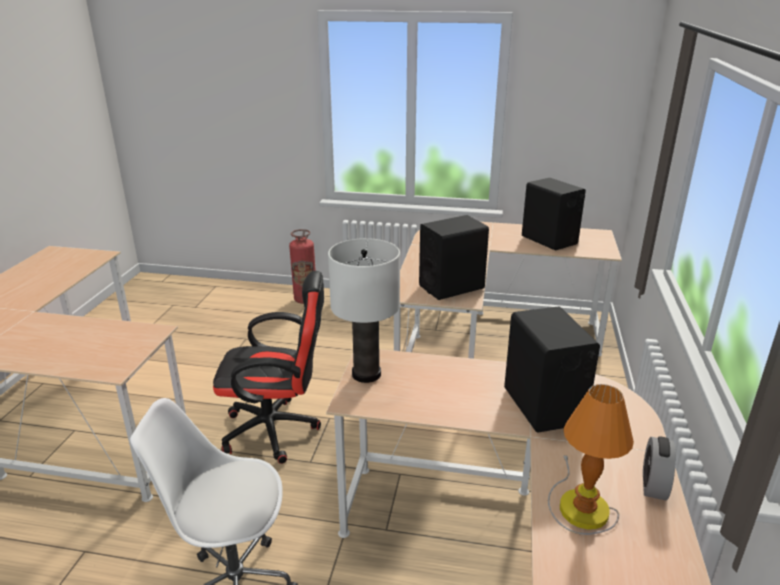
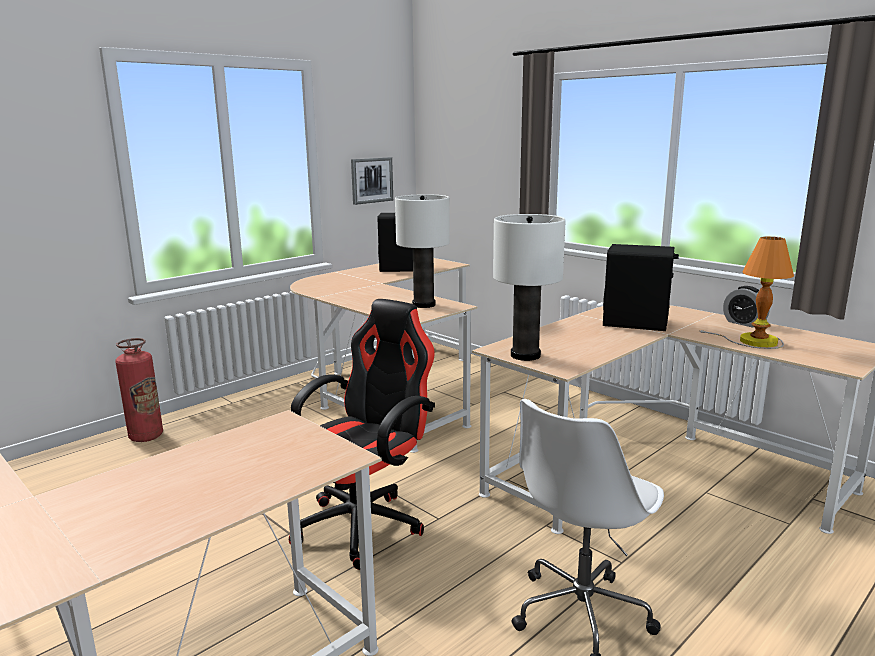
camera: 55 degrees left, 10 degrees down
(451, 287) = (424, 305): black speaker -> white table lamp
(572, 139) = (371, 180): none -> picture

